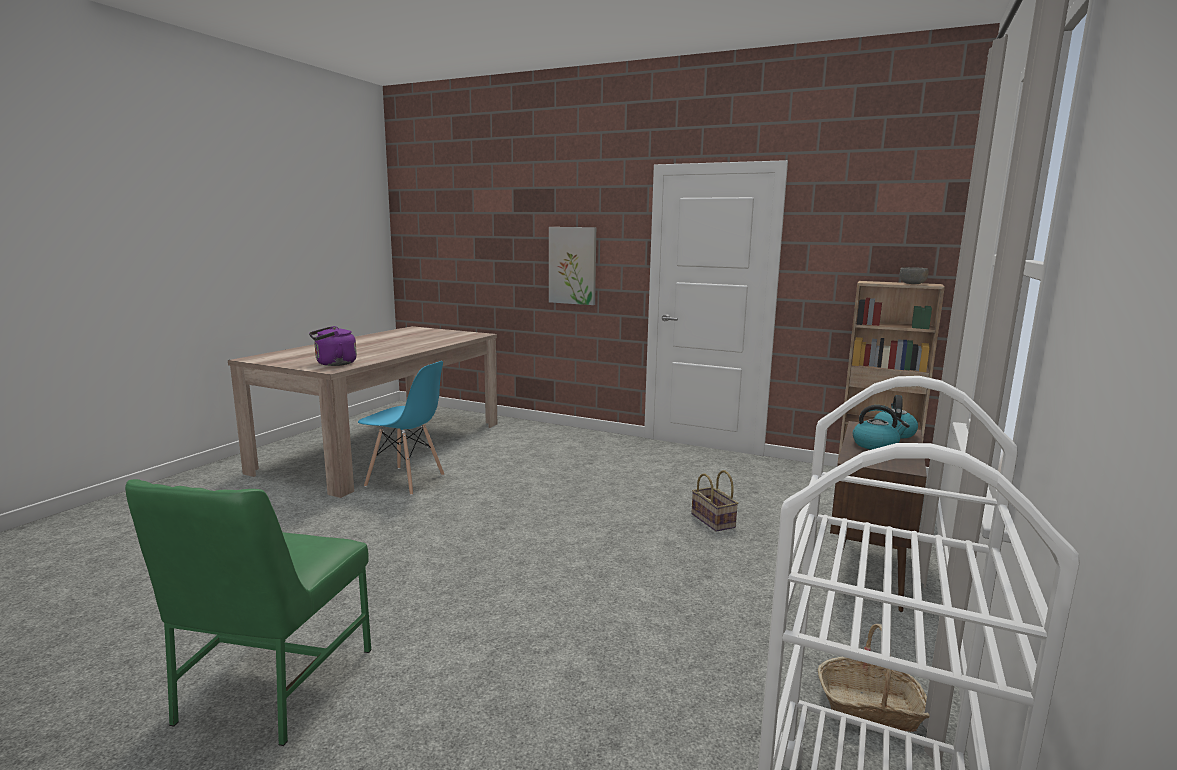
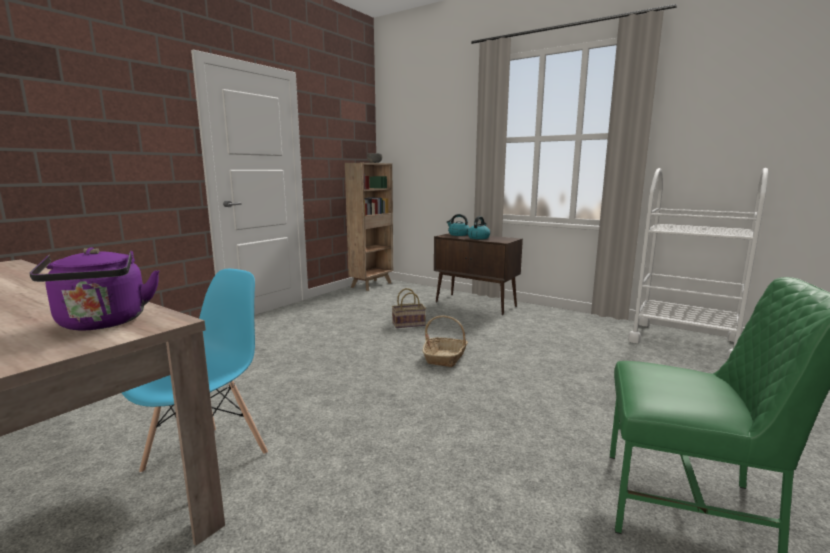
camera: 80 degrees left, 0 degrees up
(572, 265) = (107, 154): picture -> none
(870, 707) = (591, 324): basket -> basket (445, 357)

